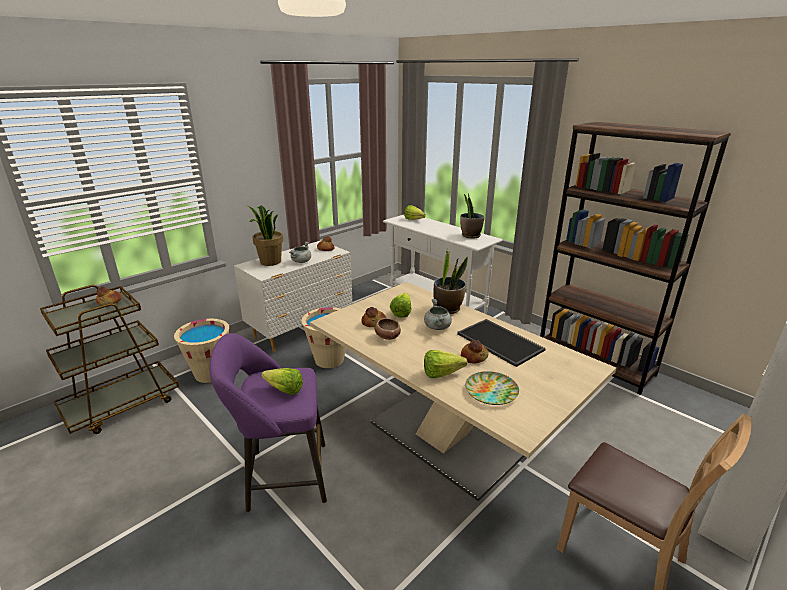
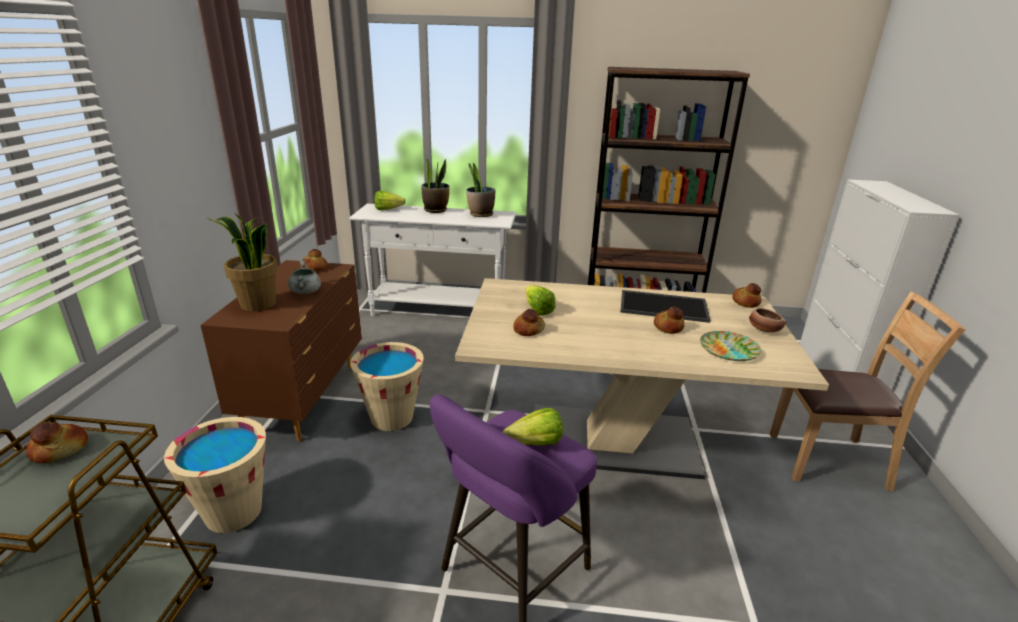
camera: 40 degrees left, 0 degrees up
(302, 329) = (305, 397): white dresser -> brown dresser
(387, 336) = (565, 338): bowl -> bowl (763, 330)
(438, 327) = (594, 312): grey cooking pot -> none
(445, 374) = (674, 351): lettuce -> none
(448, 308) = (572, 292): potted plant -> potted plant (435, 210)
(584, 365) = (746, 302): none -> bread

